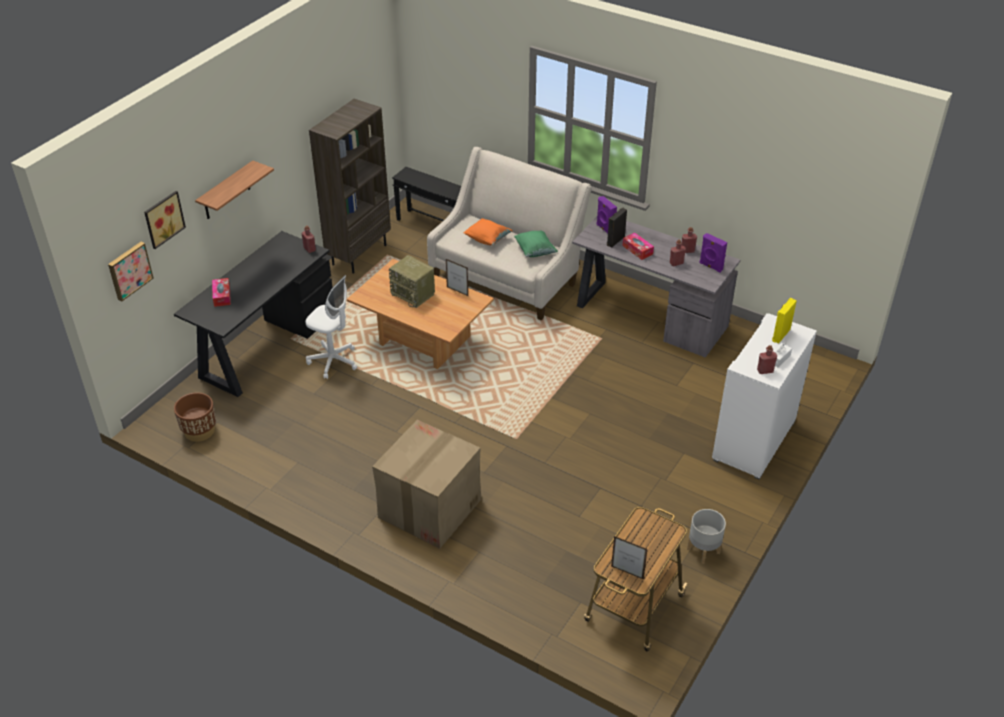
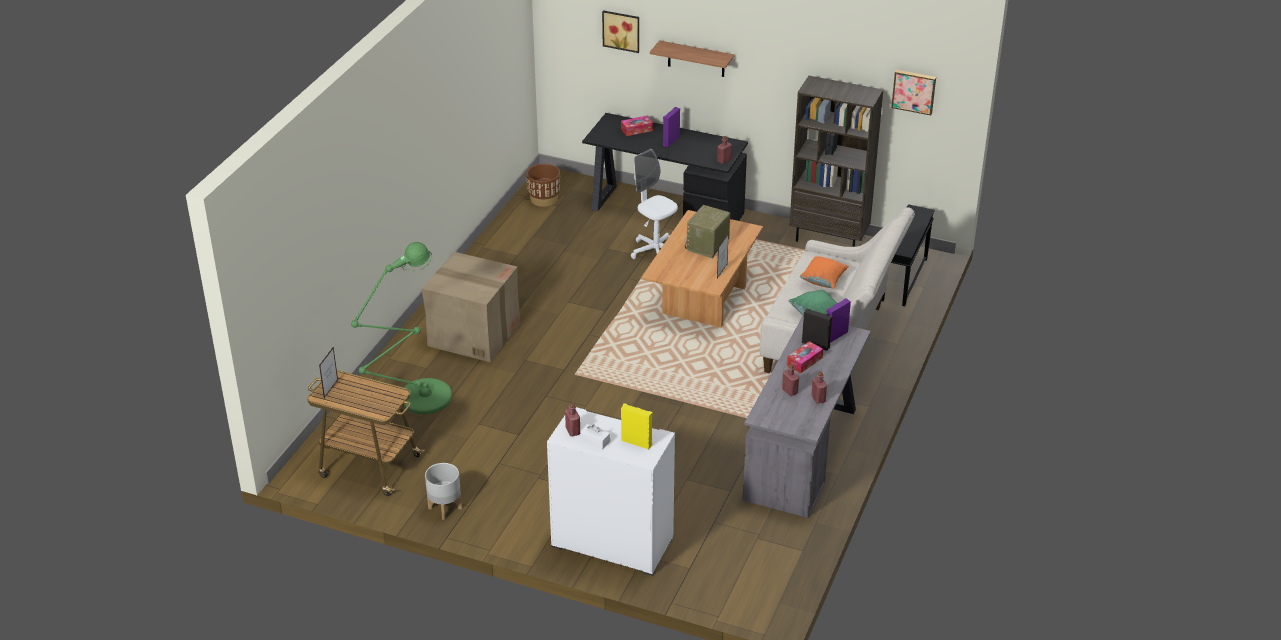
camera: 80 degrees right, 5 degrees down
(129, 270) = (578, 45): picture -> picture (914, 91)
(333, 361) = (655, 251): white office chair -> white office chair turned 120 degrees clockwise
(531, 562) = (418, 399): none -> green floor lamp
(710, 266) = (793, 417): purple speaker -> purple speaker (670, 141)

